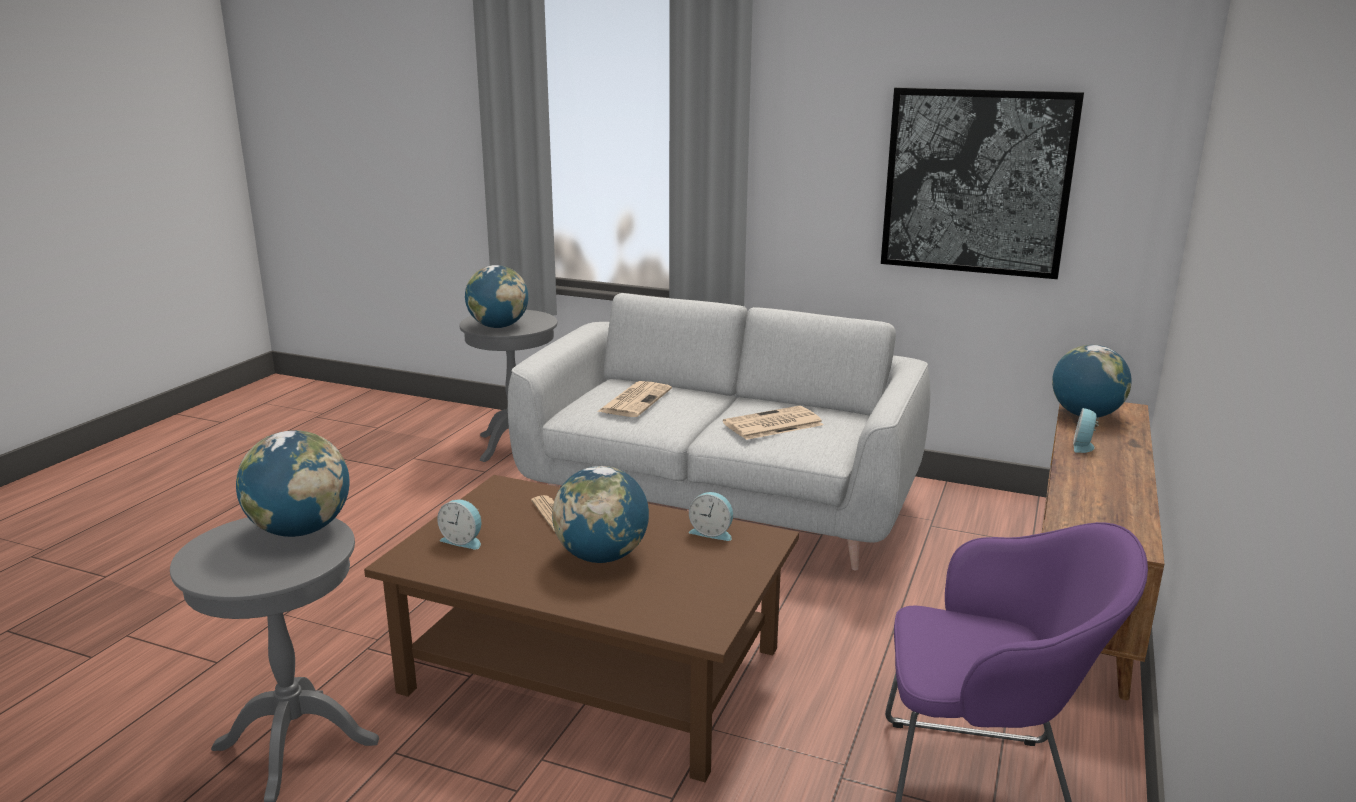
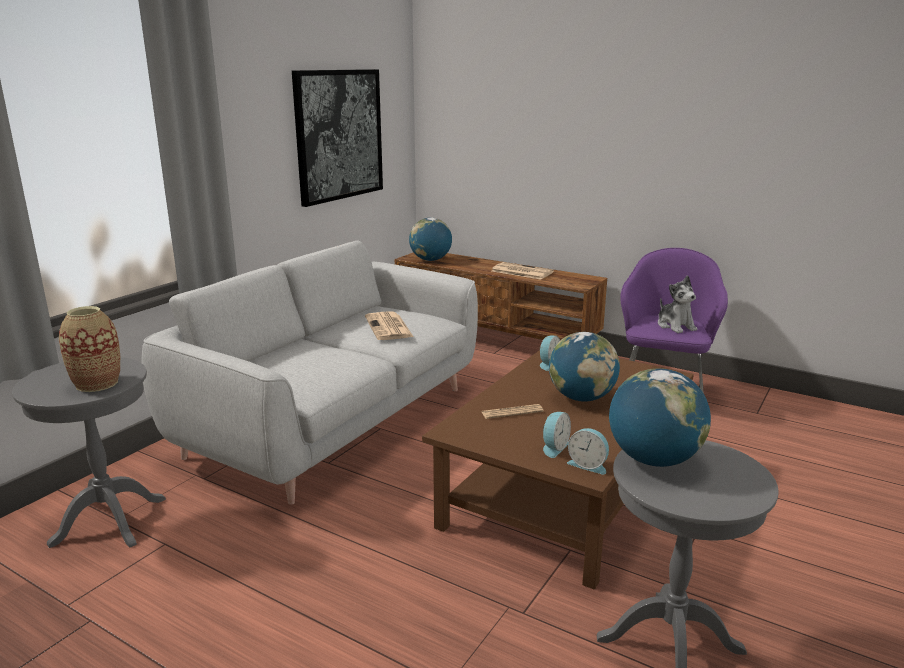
camera: 80 degrees left, 0 degrees up
(498, 326) = (97, 383): globe -> vase
(635, 400) = (300, 365): newspaper -> newspaper (521, 272)
(970, 653) = (675, 326): none -> plush toy
(1083, 446) = (473, 267): alarm clock -> alarm clock (588, 465)

